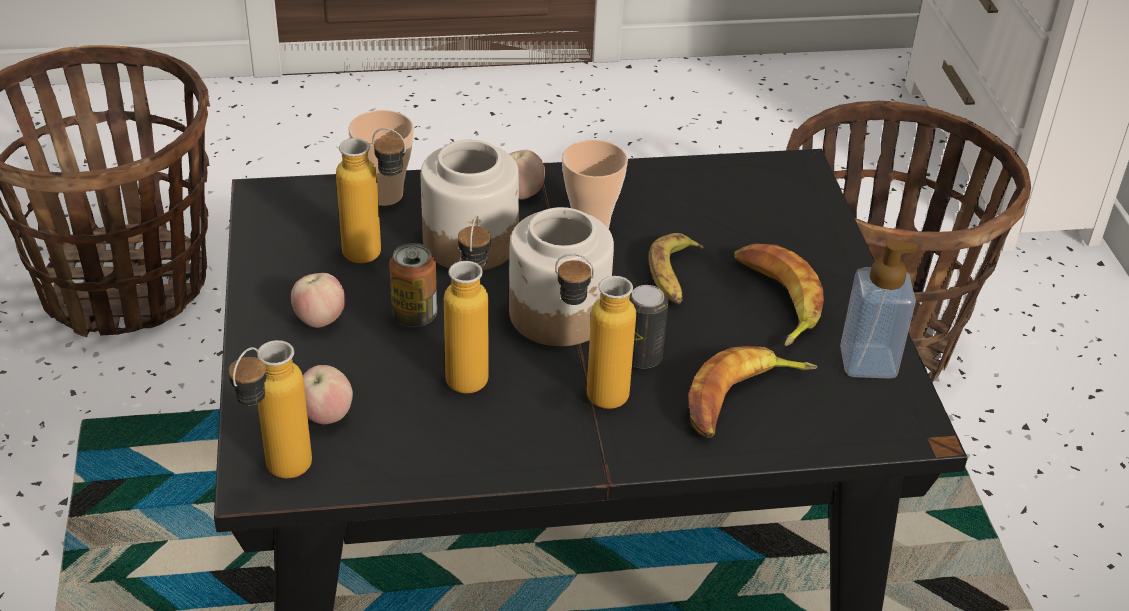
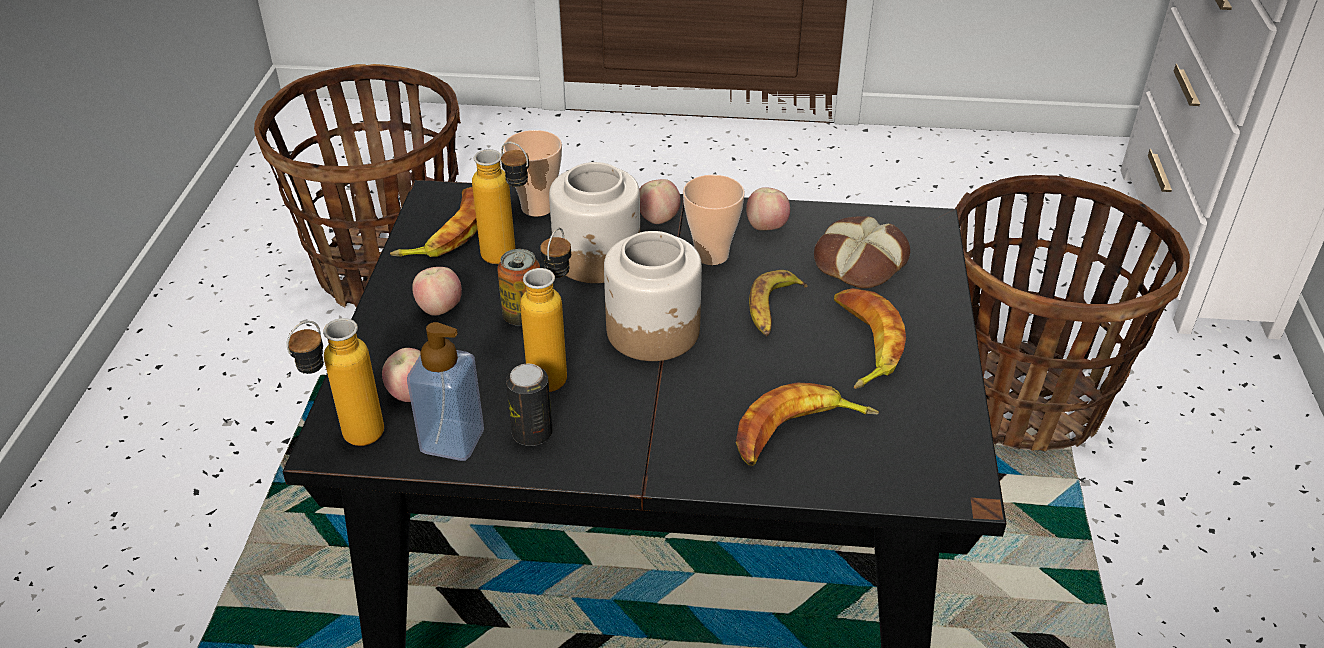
camera: 15 degrees right, 0 degrees up
(295, 233) = (448, 231): none -> banana
(589, 393) = (654, 407): bottle -> none
(637, 190) = (766, 228): none -> apple
(642, 357) = (716, 380): can -> can (532, 433)
(743, 215) = (858, 261): none -> bread
(868, 362) = (934, 415): soap dispenser -> soap dispenser (452, 441)

